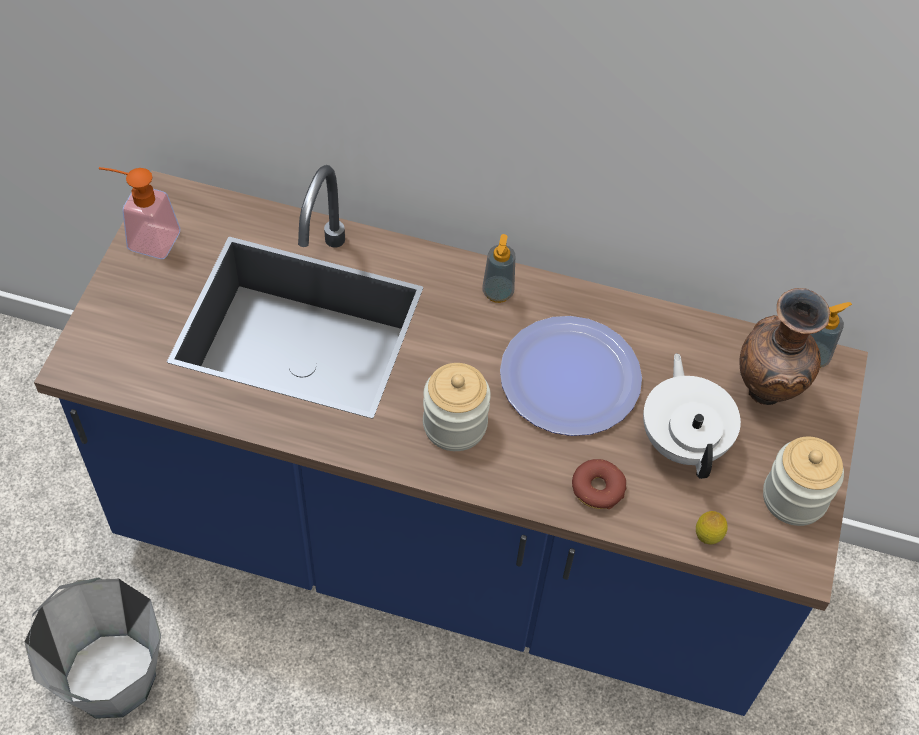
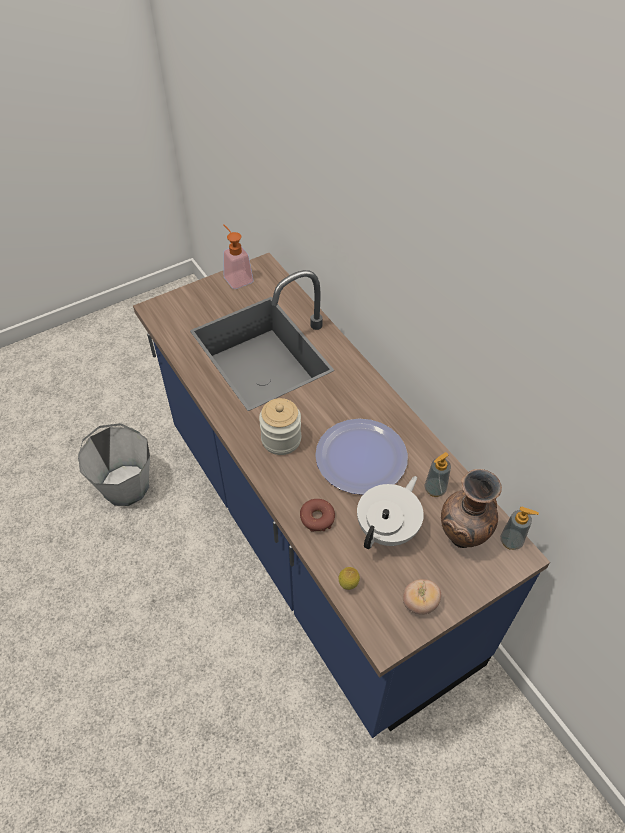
camera: 45 degrees right, 5 degrees down
(497, 292) = (368, 395): soap dispenser -> soap dispenser (435, 489)
(794, 497) = (419, 603): jar -> tomato

